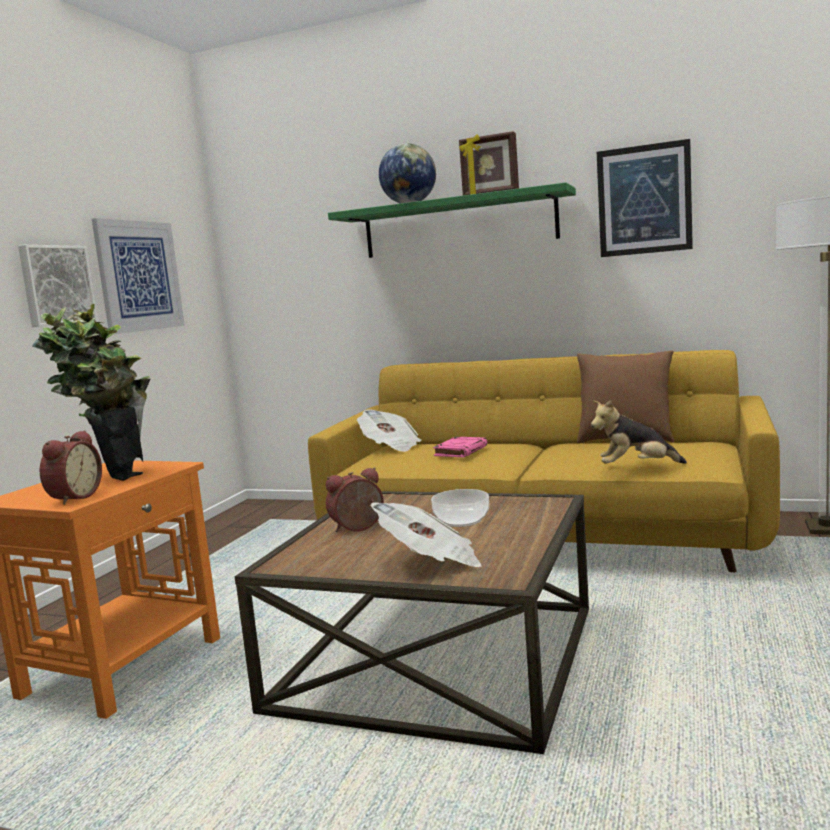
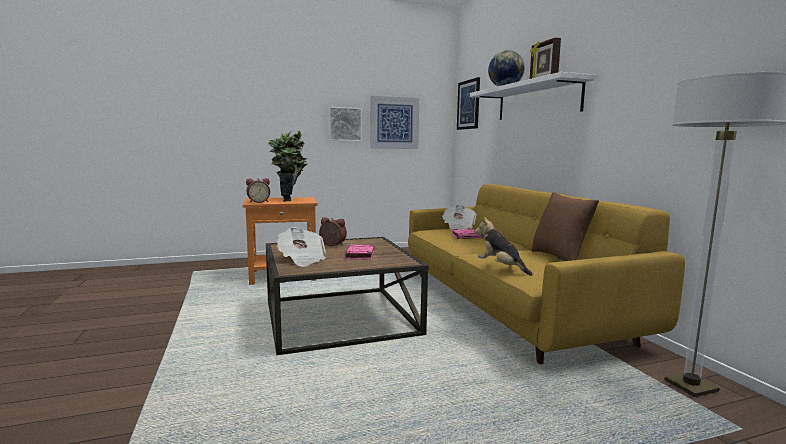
camera: 50 degrees right, 0 degrees up
(458, 225) = (537, 101): green shelf -> white shelf
(462, 520) = (360, 255): bowl -> pink book
(644, 200) = (634, 83): picture -> picture (468, 104)

